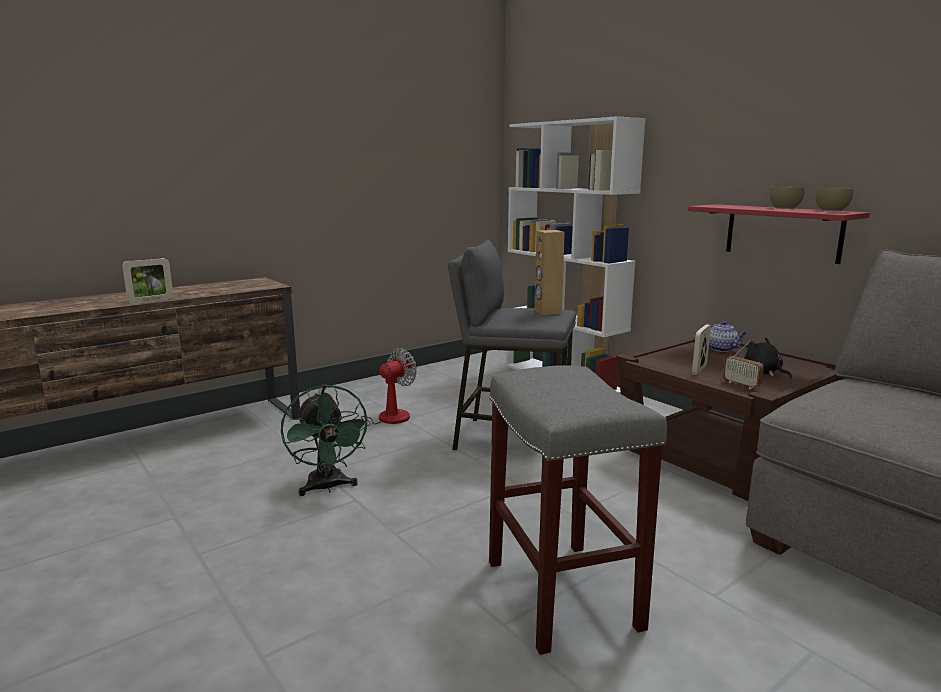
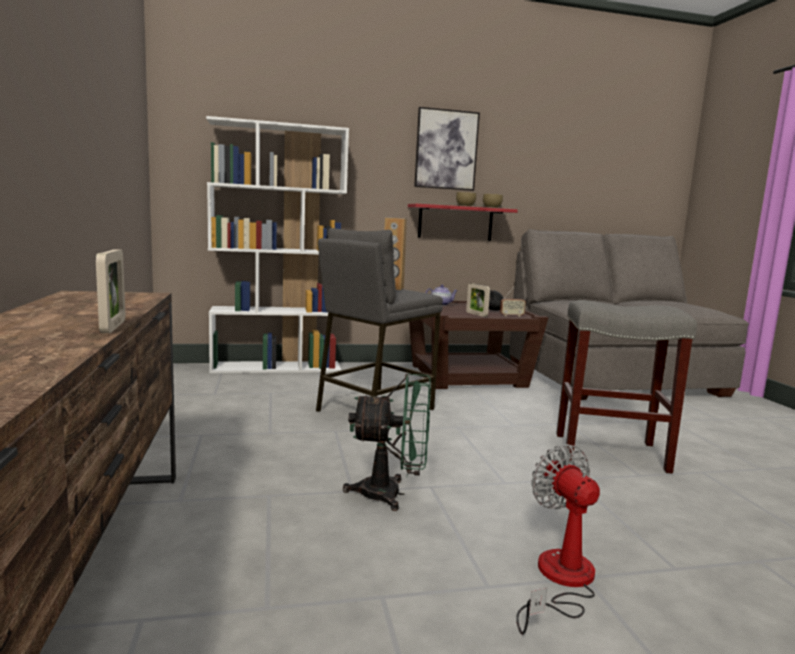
camera: 65 degrees left, 5 degrees down
(382, 417) = (249, 440): fan -> fan (560, 581)
(775, 122) = (446, 150): none -> picture

